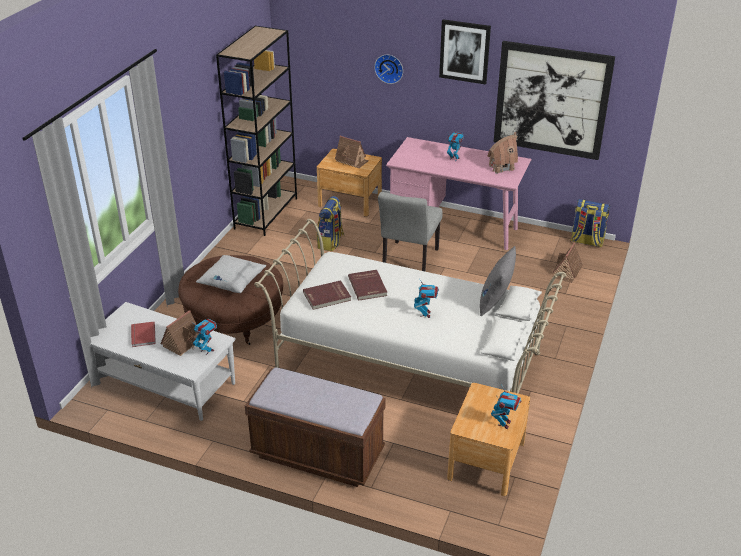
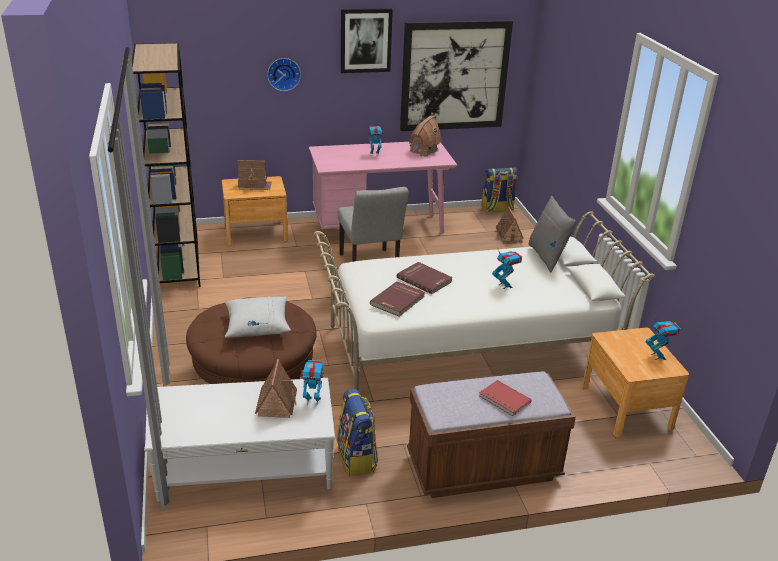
camera: 35 degrees left, 5 degrees down
(142, 335) = (219, 414): red book -> red book (504, 400)
(331, 242) = (277, 273): backpack -> backpack (357, 458)

